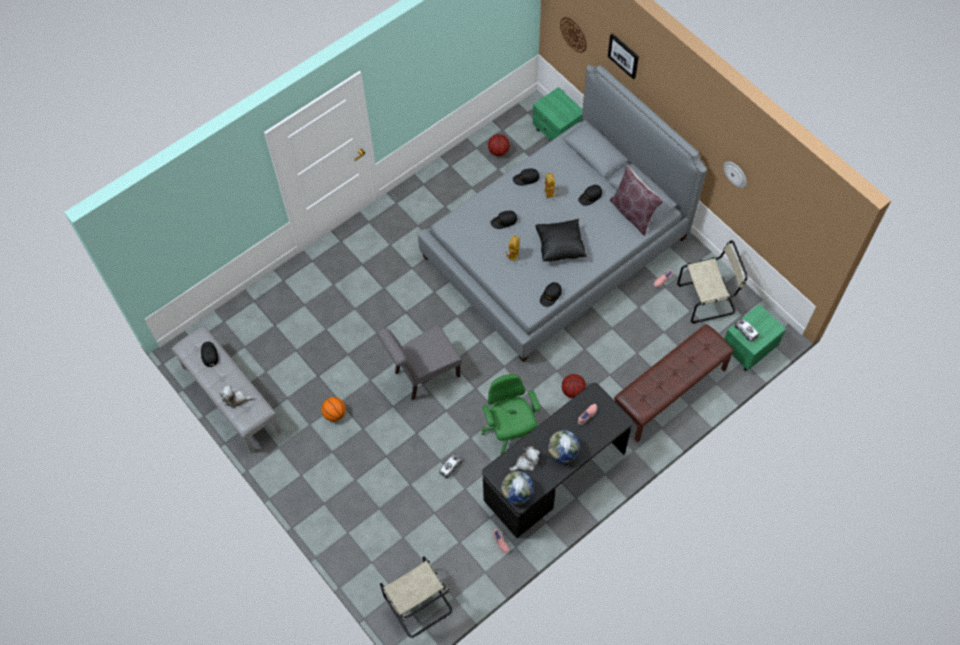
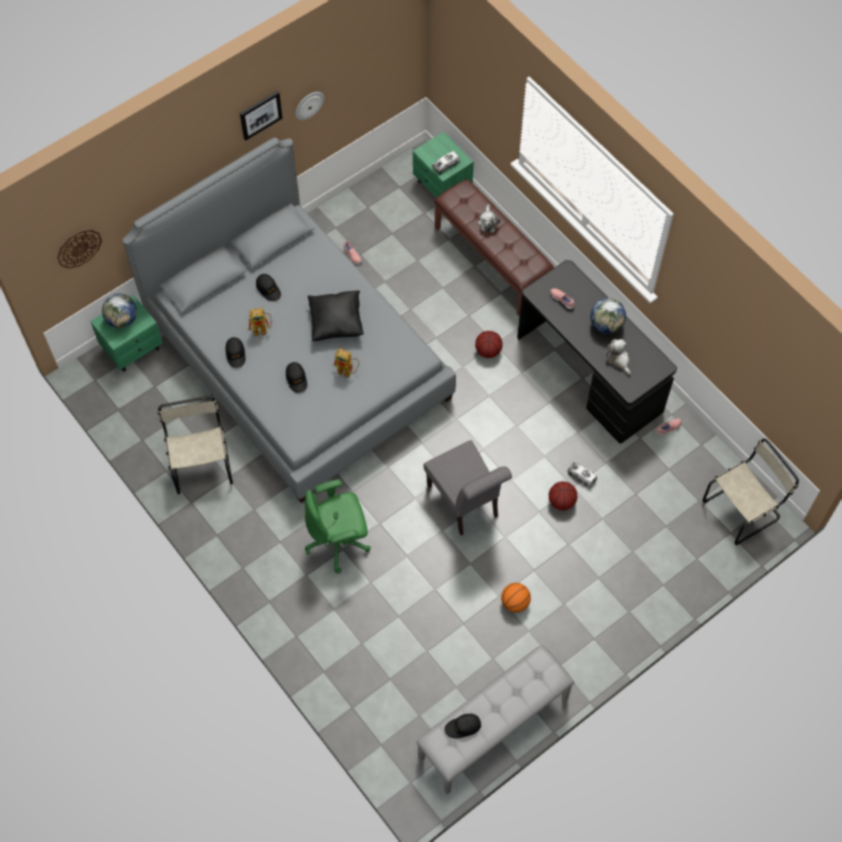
camera: 90 degrees left, 0 degrees up
(236, 399) = (526, 689): plush toy -> plush toy (488, 222)
(498, 151) = (151, 414): basketball -> basketball (561, 501)
(510, 432) = (538, 415): green office chair -> green office chair (338, 542)
(517, 493) = (654, 370): globe -> globe (122, 320)
(550, 296) = (401, 336): black cap -> none
(624, 55) = (146, 180): picture -> picture (260, 114)
(633, 213) = (296, 248): brown pillow -> none
(708, 299) = (378, 215): beige chair -> beige chair (201, 463)

